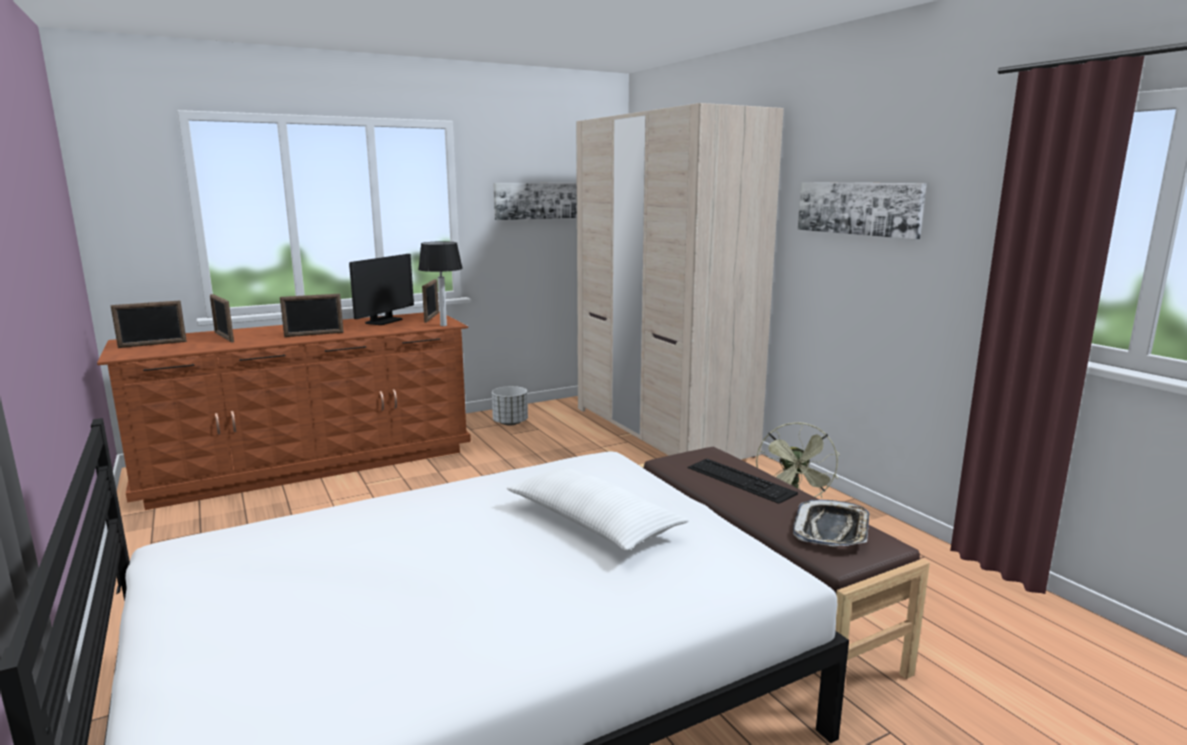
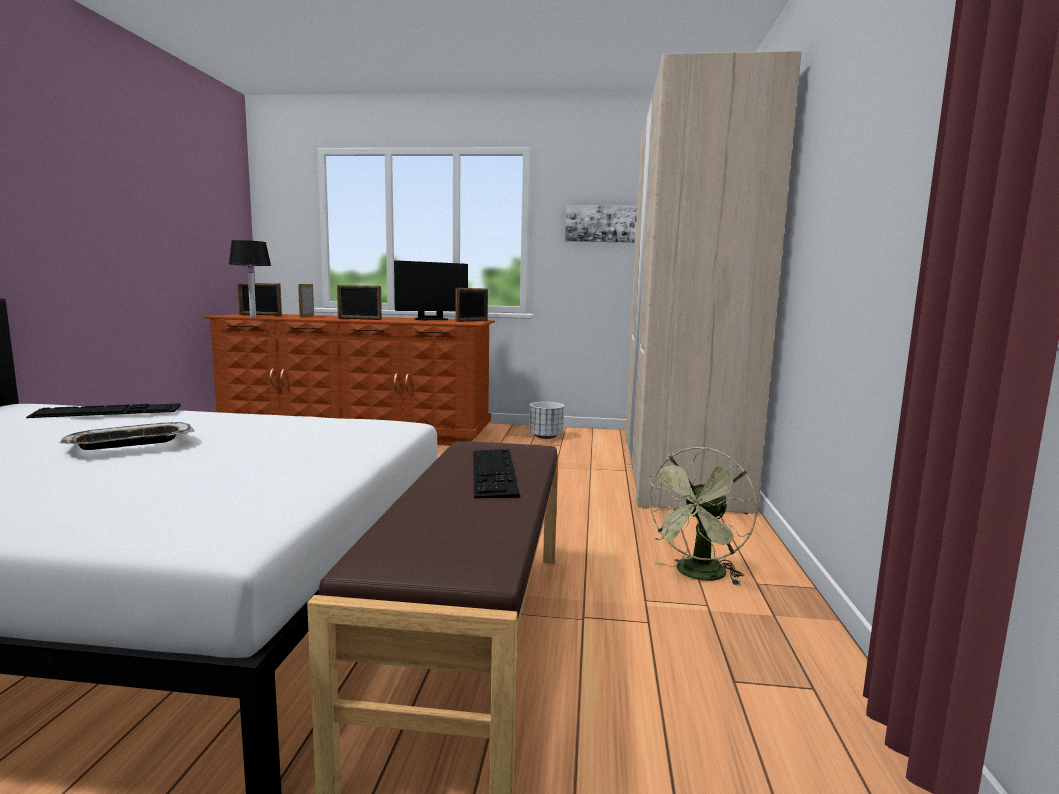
camera: 35 degrees right, 5 degrees down
(334, 521) = (108, 411): none -> keyboard
(443, 325) = (461, 323): table lamp -> table lamp (252, 316)
(593, 523) = (241, 455): white pillow -> none
(832, 530) = (456, 535): tray -> tray (129, 444)
(858, 208) = (847, 151): picture -> none

